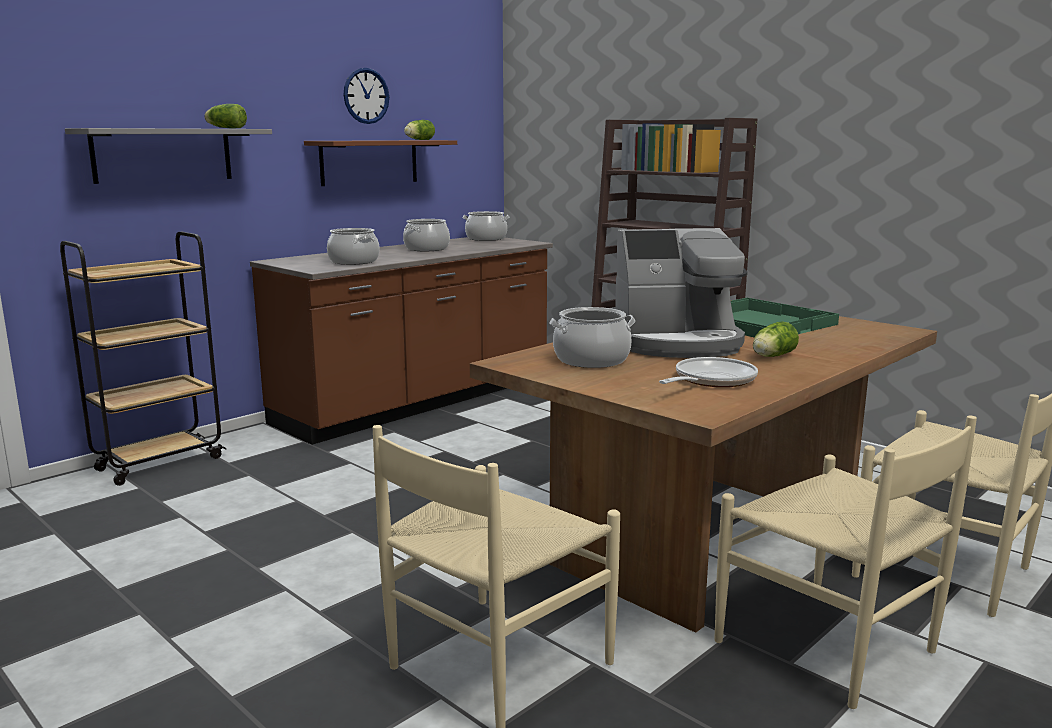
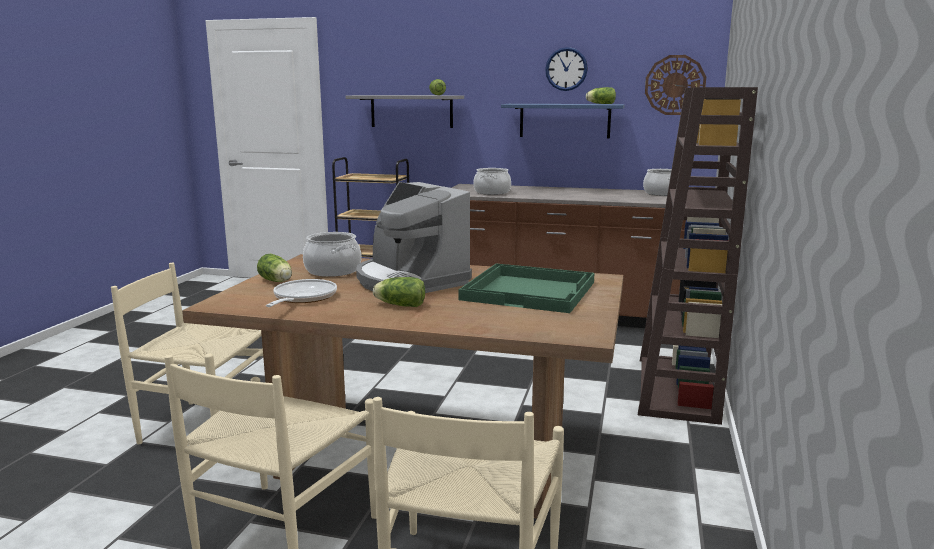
camera: 60 degrees right, 0 degrees up
(369, 162) = (564, 120): brown shelf -> blue shelf
(427, 249) = (577, 193): cooking pot -> none
(467, 118) = (675, 85): none -> wall clock
(615, 382) = (277, 281): none -> lettuce
(710, 380) = (302, 298): frying pan -> frying pan turned 90 degrees counterclockwise

